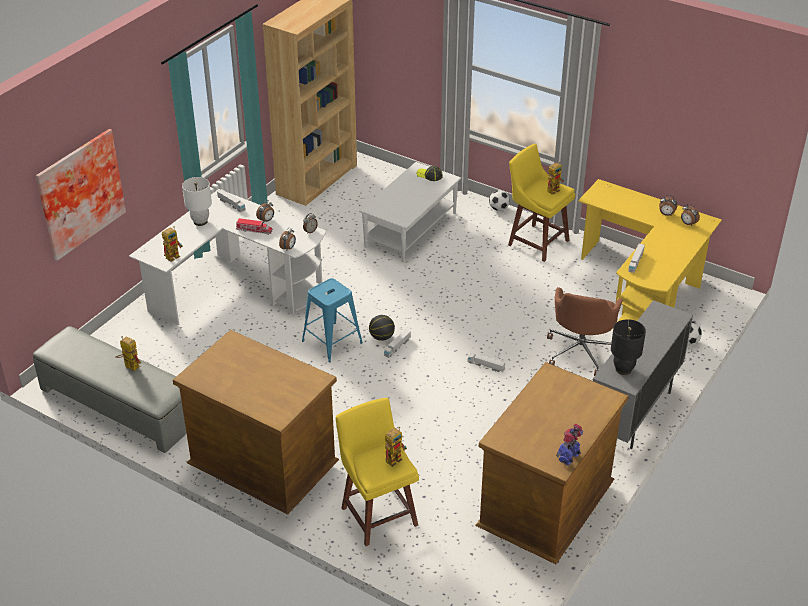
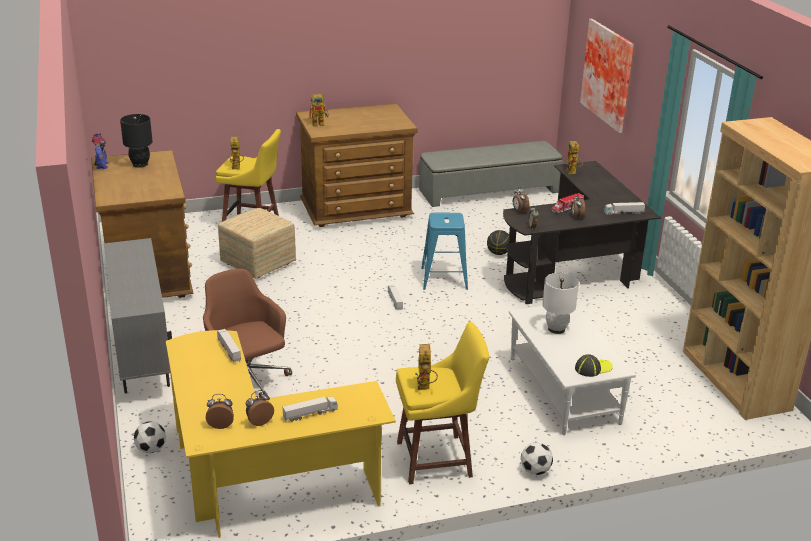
camera: 130 degrees right, 10 degrees down
(129, 366) = (484, 157): toy robot -> toy robot (320, 124)
(200, 221) = (611, 194): white table lamp -> white table lamp (556, 329)
(235, 287) = (577, 269): white desk -> black desk
(381, 337) = (417, 300): basketball -> basketball (498, 253)
(439, 457) = (257, 263): none -> ottoman
(486, 366) = (309, 326): toy truck -> toy truck (310, 414)
(623, 369) = (132, 252): black table lamp -> black table lamp (140, 164)

